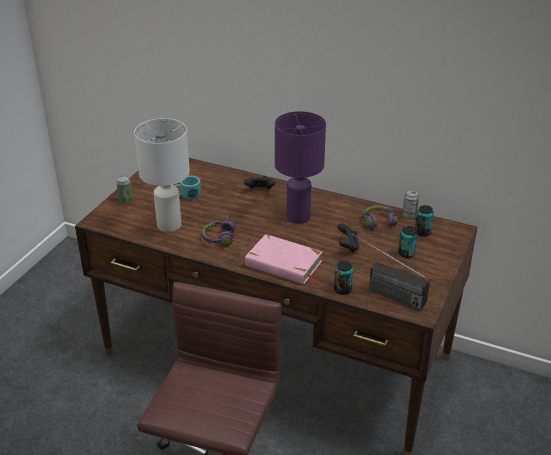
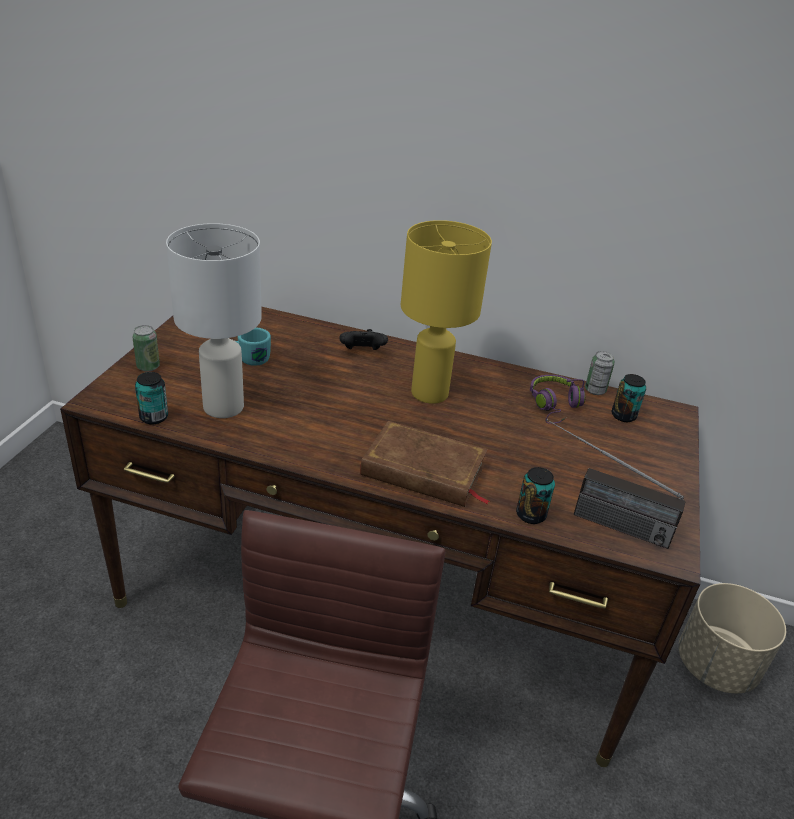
camera: 10 degrees left, 0 degrees up
(226, 239) = (320, 430): purple headphones -> none
(283, 264) = (423, 471): pink book -> brown book
(298, 216) = (430, 392): purple table lamp -> yellow table lamp
(347, 246) = (518, 440): black game controller -> none
(406, 253) = (611, 450): can -> can (154, 417)
(502, 405) = (715, 665): none -> beige planter

